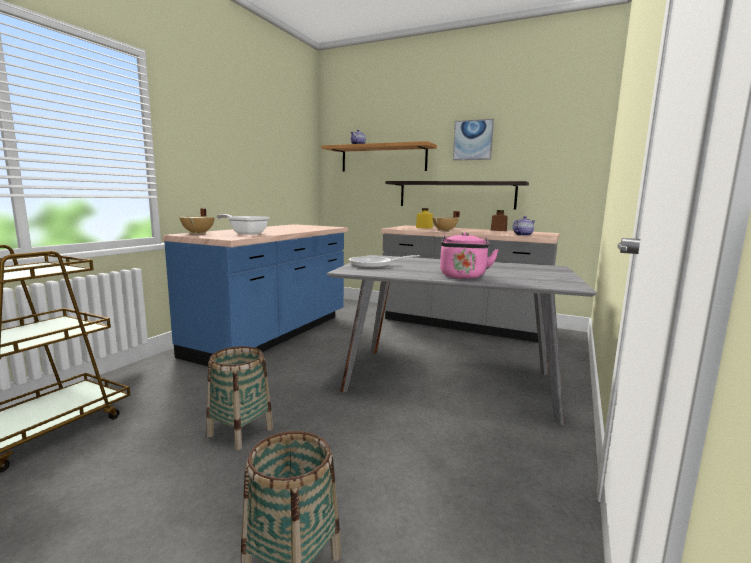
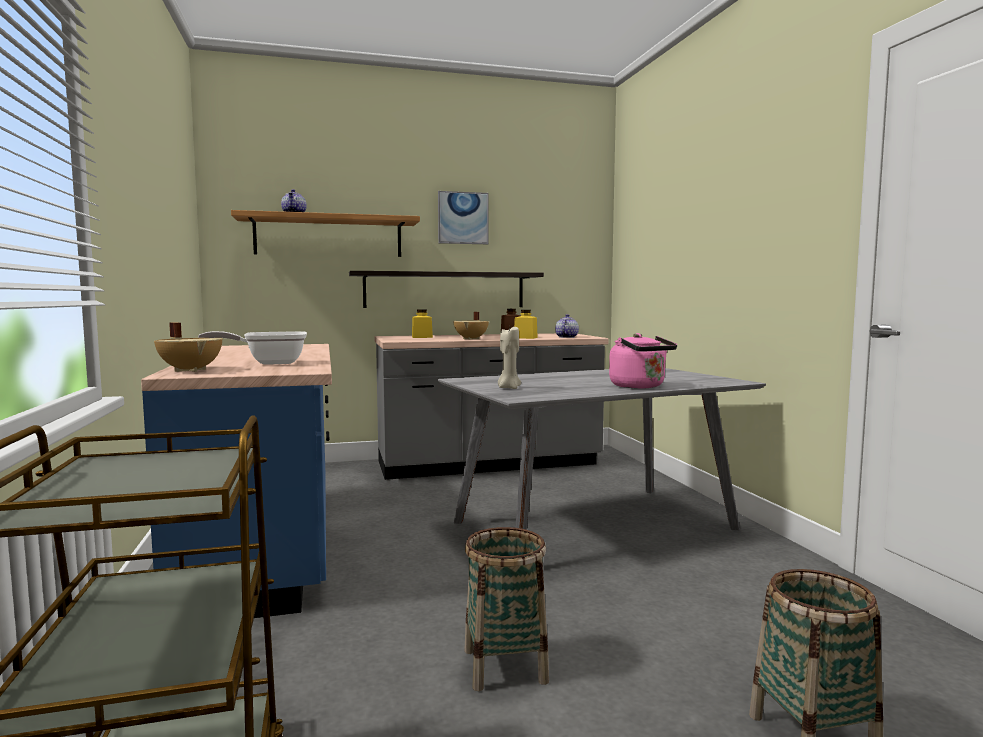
camera: 40 degrees left, 5 degrees down
(374, 265) = (508, 388): frying pan -> beige candle
(488, 233) = (525, 338): none -> yellow jar

